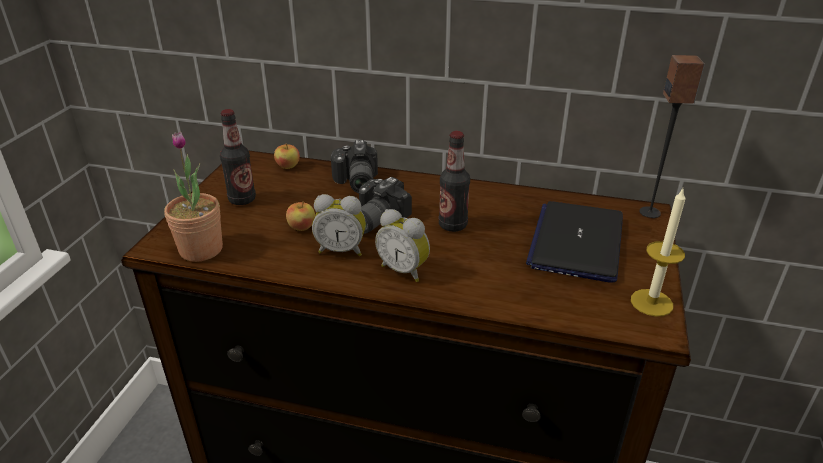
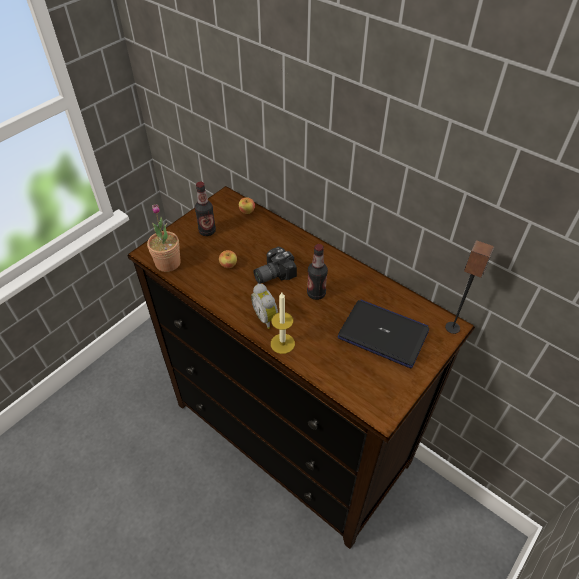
camera: 25 degrees right, 15 degrees up
(341, 250) = (241, 290): alarm clock -> none
(355, 183) = (279, 238): camera -> none
(576, 242) = (383, 334): laptop -> laptop turned 75 degrees clockwise
(651, 302) = (394, 395): candle -> candle (282, 343)

